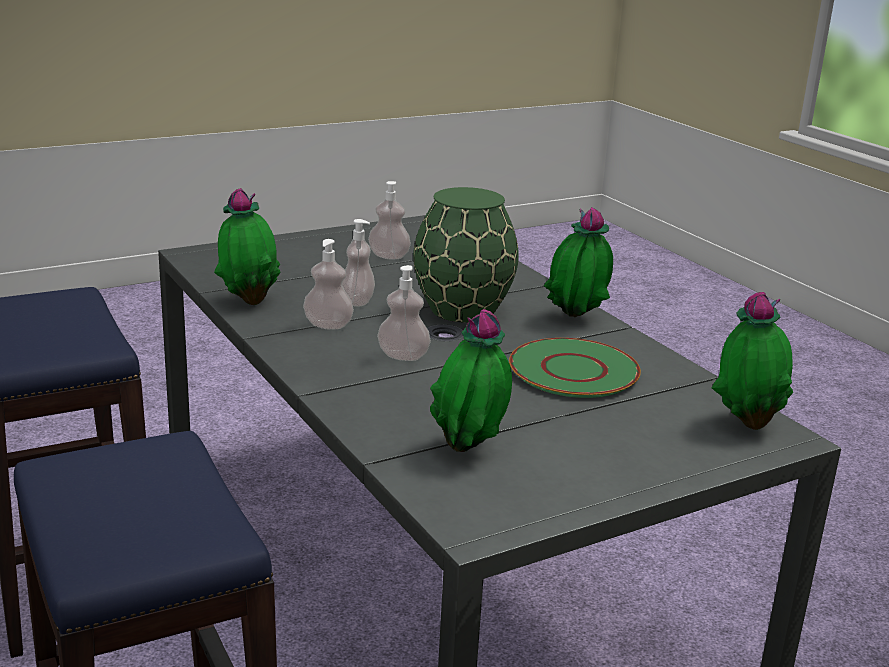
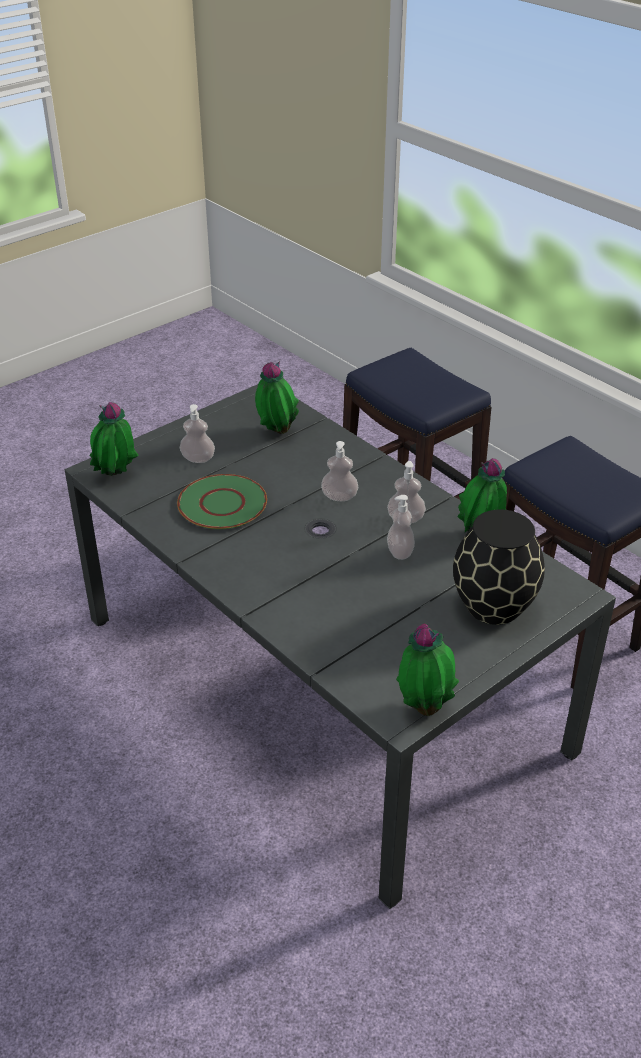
camera: 170 degrees right, 15 degrees up
(289, 259) = (493, 605): none -> black vase
(389, 256) = (408, 630): soap dispenser -> soap dispenser (198, 459)
(462, 309) = (315, 556): green vase -> none
(575, 319) = (223, 562): potted plant -> potted plant (424, 707)

